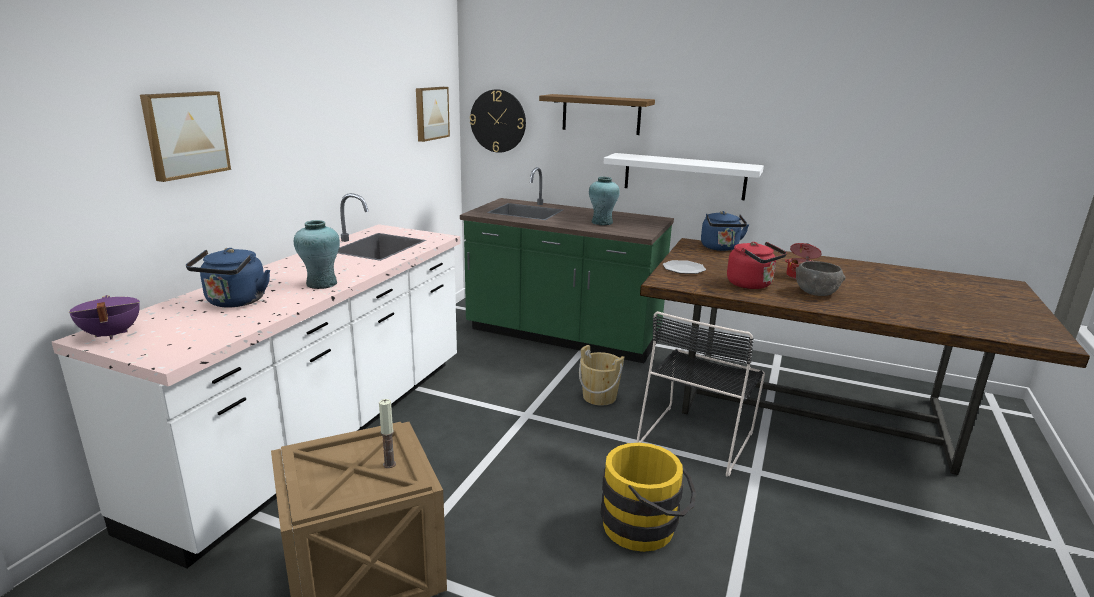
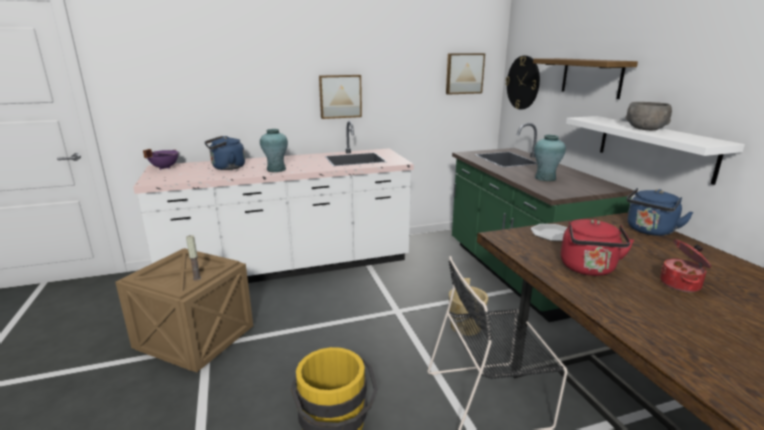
camera: 50 degrees right, 0 degrees up
(185, 134) = (237, 72): picture -> picture (340, 96)
(815, 293) = (652, 305): grey bowl -> grey bowl (645, 129)

